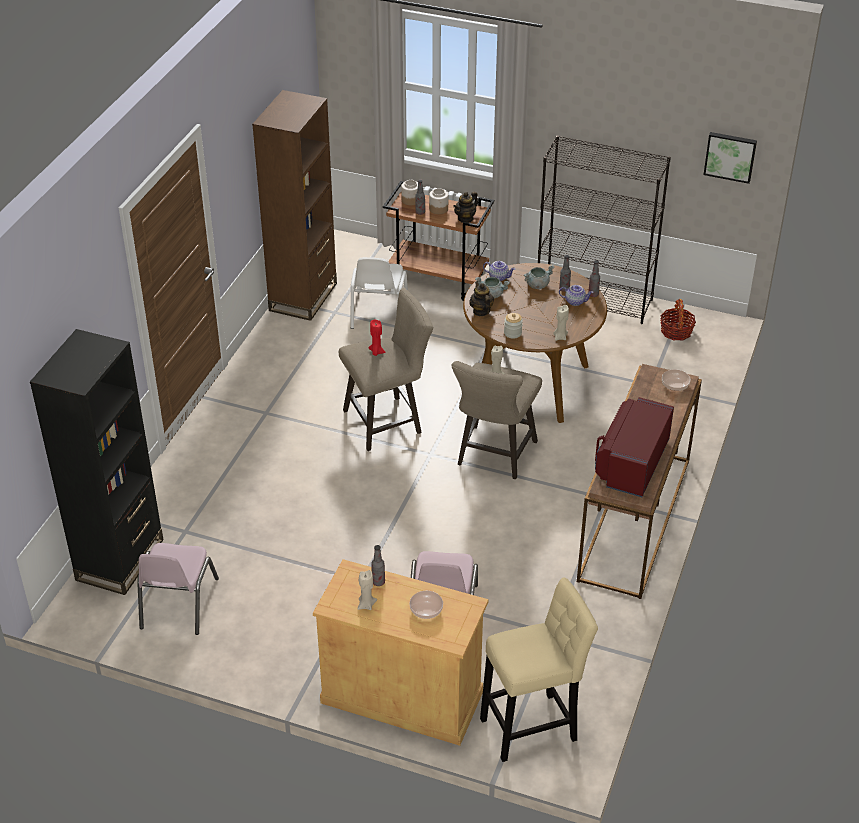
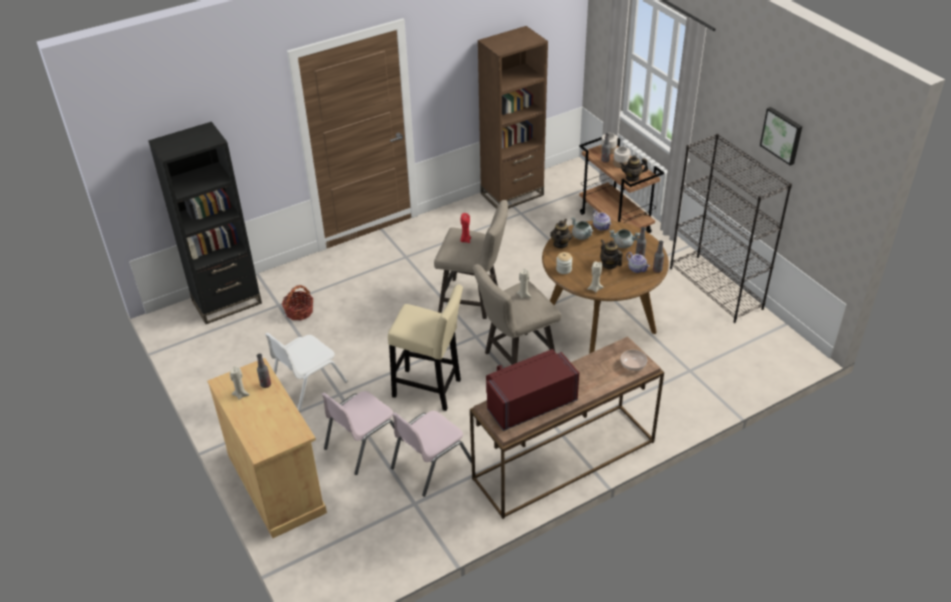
camera: 40 degrees right, 0 degrees up
(178, 603) = (225, 346): pink chair -> pink chair (430, 464)
(378, 312) = (549, 226): white chair -> white chair (307, 385)
(425, 610) = (269, 420): bowl -> none
(533, 727) = (329, 558): beige stool -> beige stool (430, 390)
(547, 309) = (609, 264): none -> teapot
(676, 331) = (756, 341): basket -> basket (299, 312)
(730, 156) = (837, 202): picture -> picture (782, 135)

